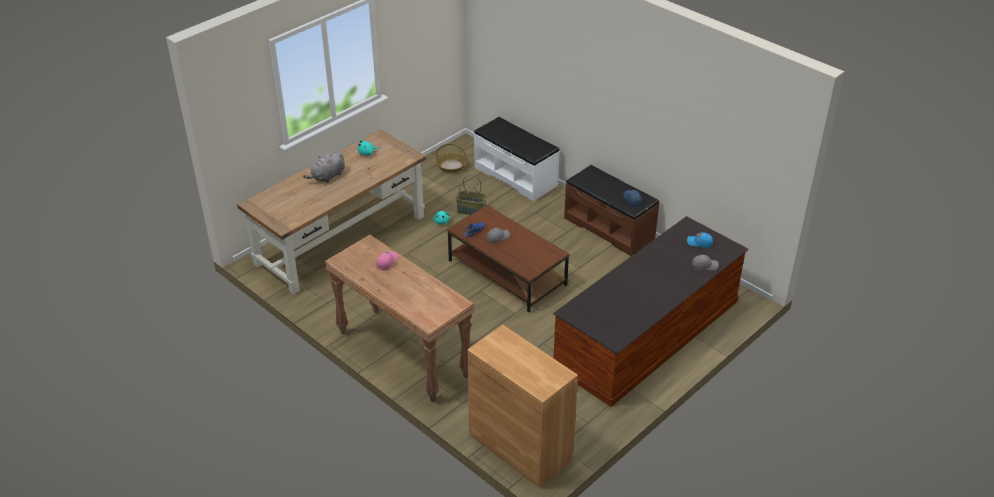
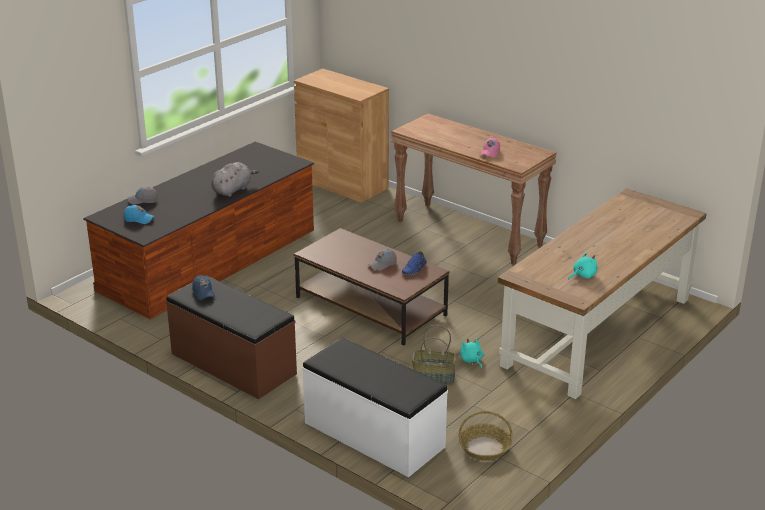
camera: 175 degrees right, 10 degrees down
(327, 177) = (617, 245): grey plush toy -> grey plush toy (233, 190)

